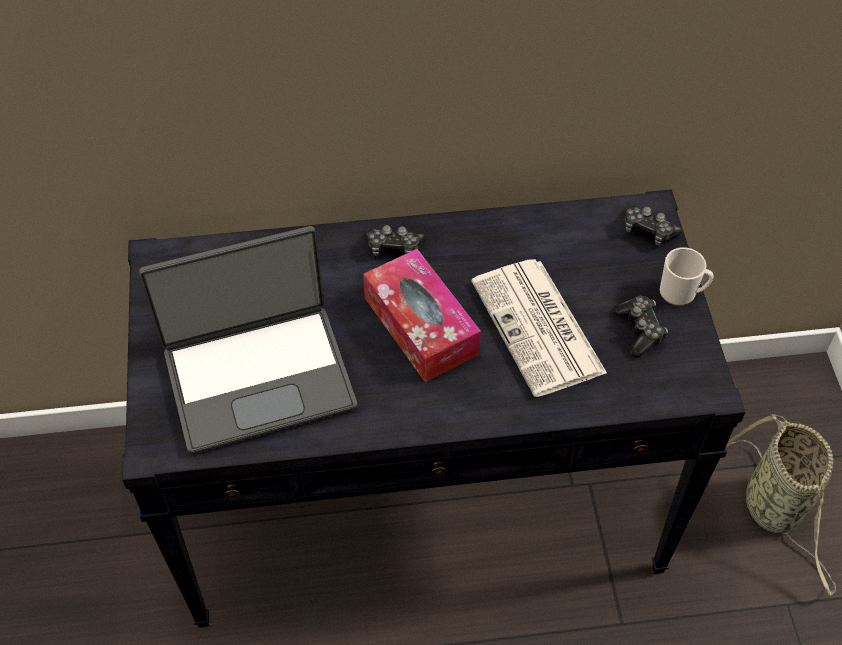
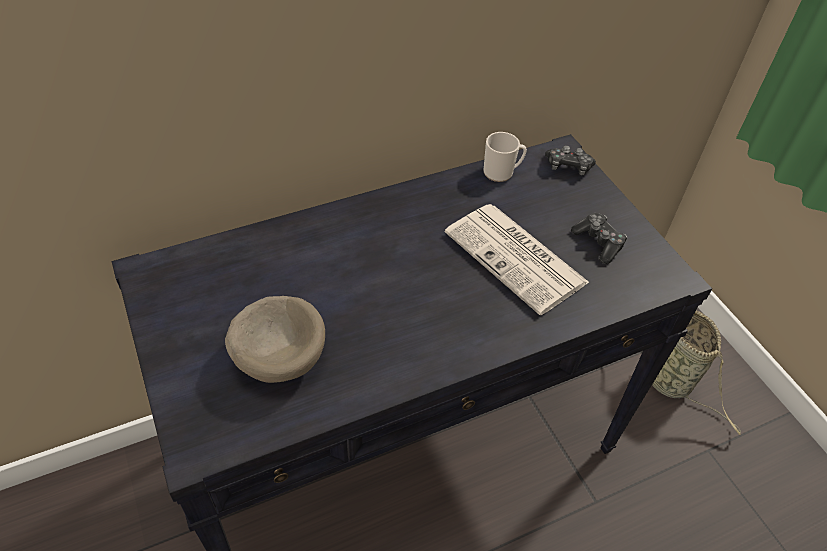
camera: 20 degrees left, 5 degrees down
(258, 376) = (280, 355): laptop -> beige bowl
(394, 247) = (365, 219): game controller -> none
(421, 326) = (415, 278): tissue box -> none
(681, 293) = (617, 207): mug -> mug (501, 172)

